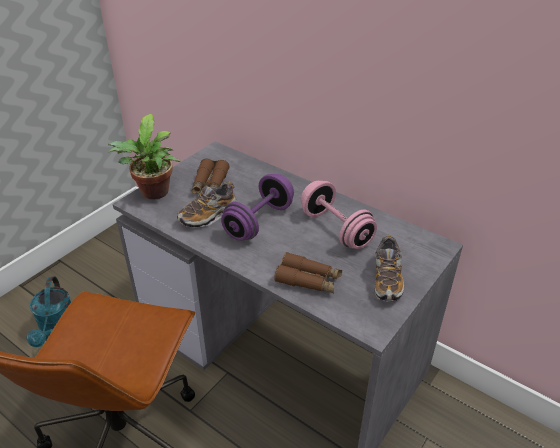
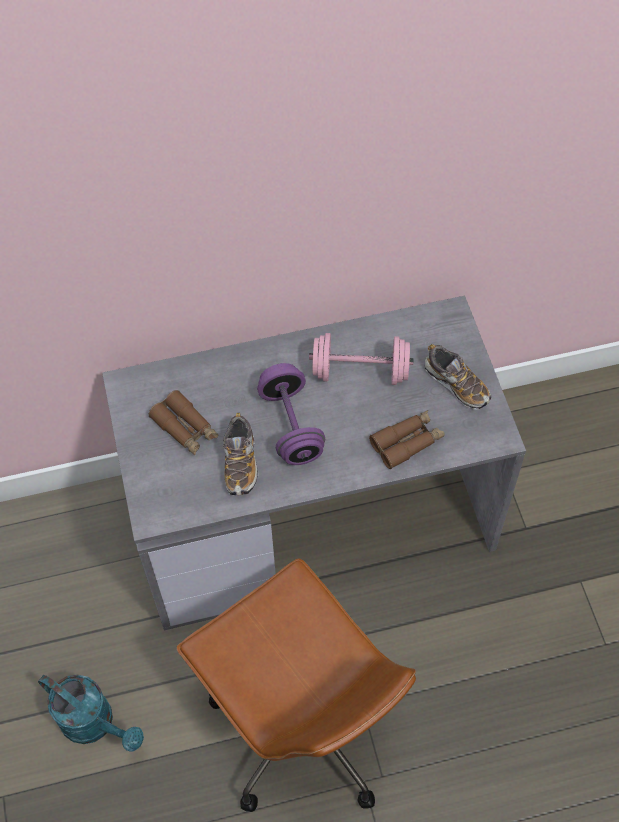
camera: 50 degrees left, 20 degrees up
(153, 194) = (154, 491): potted plant -> none

